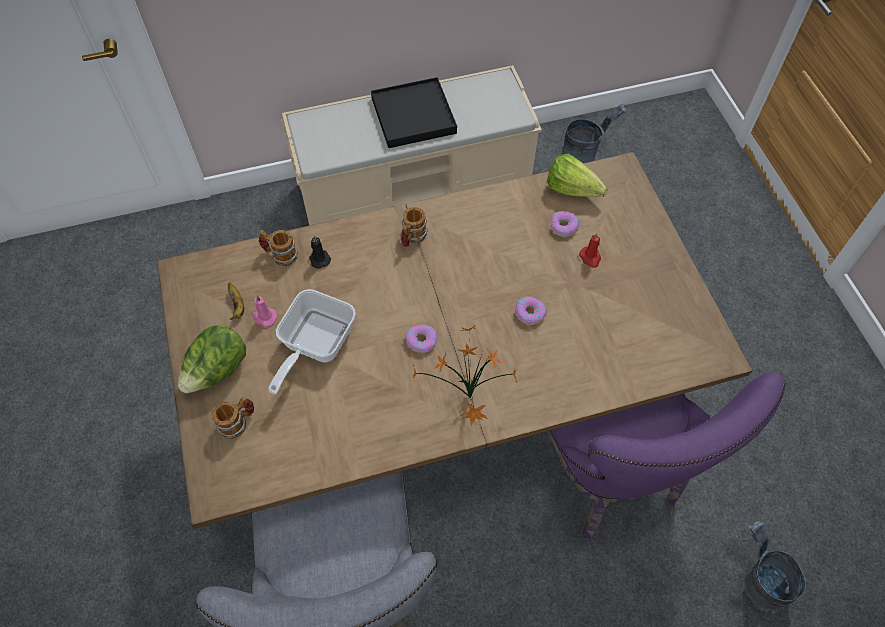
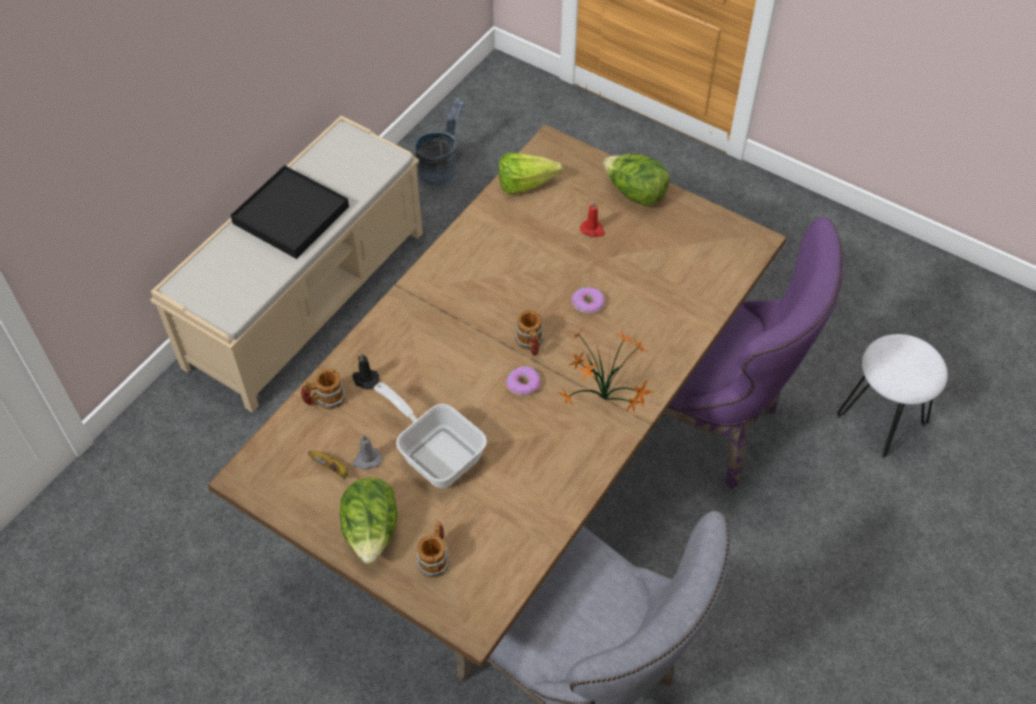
camera: 40 degrees left, 5 degrees down
(264, 317) = (367, 460): pink candle -> grey candle
(313, 345) = (435, 451): frying pan -> frying pan turned 150 degrees clockwise
(412, 237) = (430, 308): mug -> mug (530, 344)
(563, 226) = (548, 218): donut -> none
(653, 250) = (634, 193): none -> lettuce
(759, 579) = (880, 420): grey bucket -> white stool

